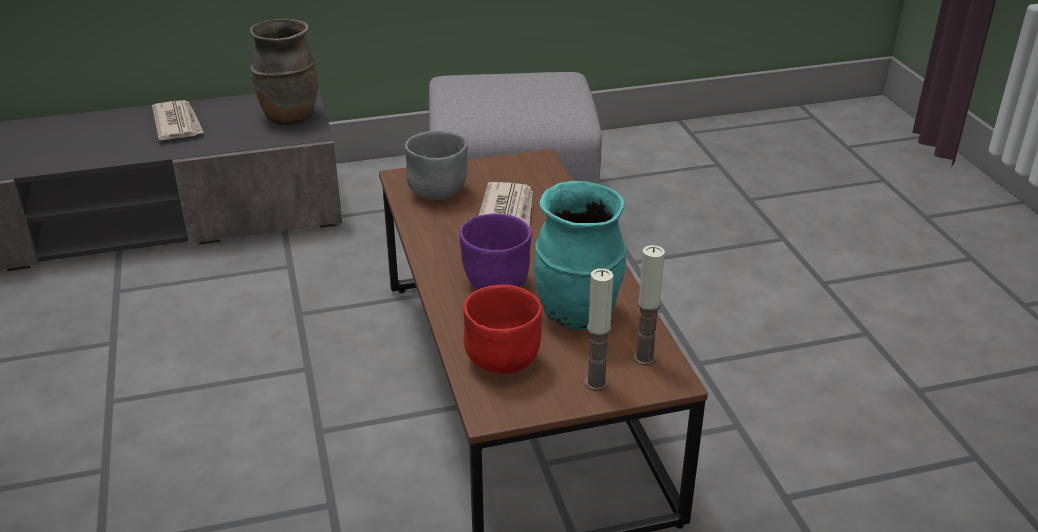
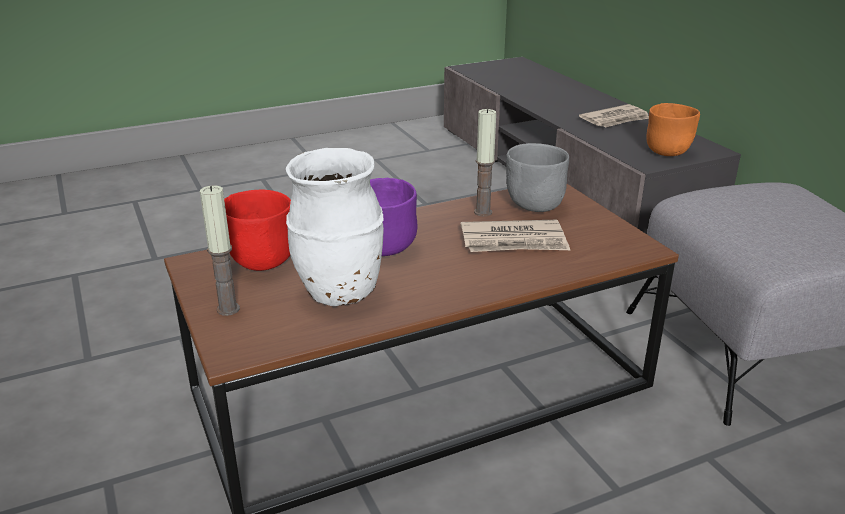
camera: 80 degrees right, 5 degrees down
(289, 117) = (668, 152): brown vase -> orange bowl
(578, 315) = (339, 292): turquoise vase -> white vase
(644, 358) = (268, 334): candle -> candle (483, 212)

